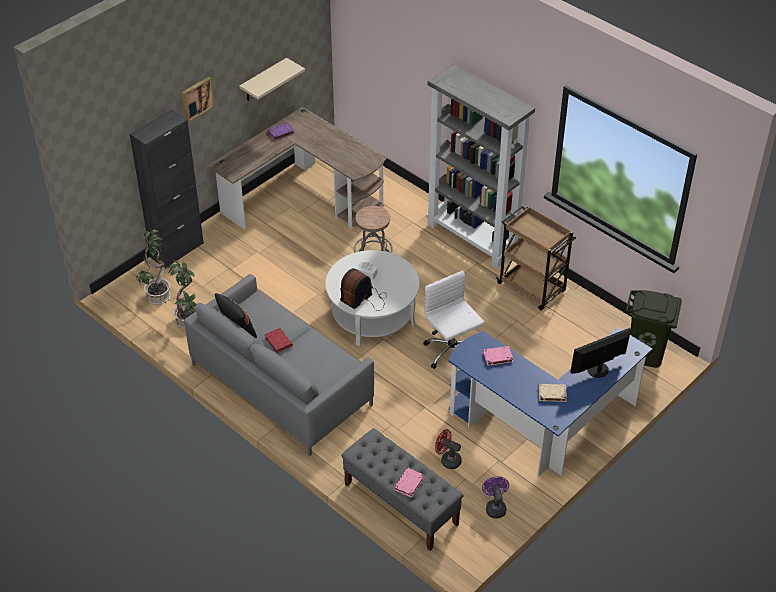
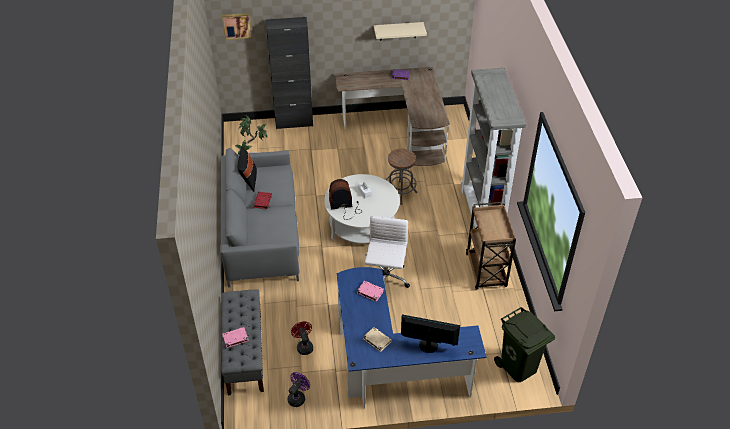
camera: 40 degrees right, 0 degrees up
(157, 295) = (254, 142): potted plant -> none
(197, 98) = (332, 18): picture -> picture (237, 25)

